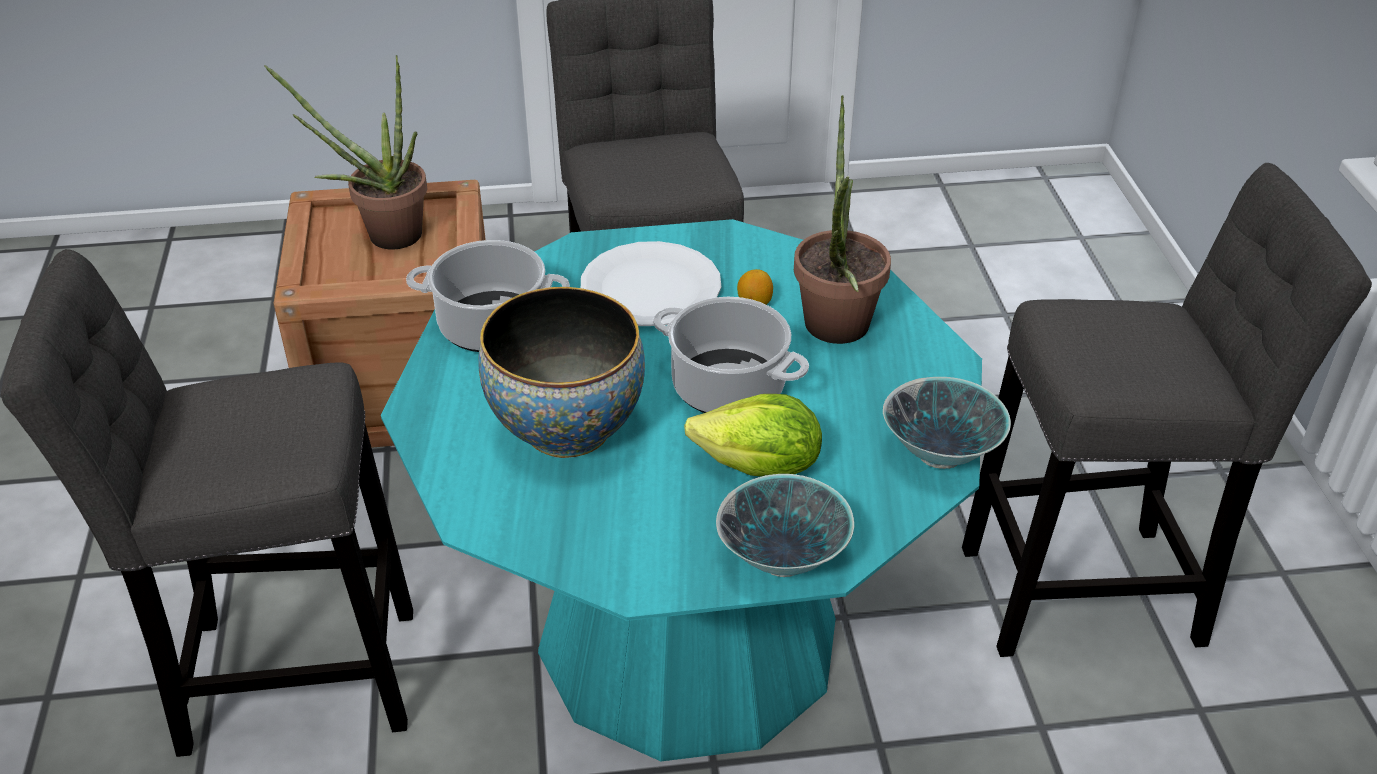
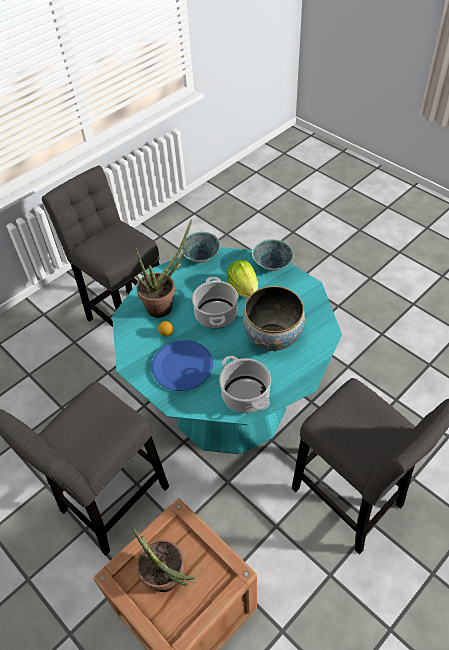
camera: 125 degrees left, 10 degrees up
(651, 288) = (182, 366): white plate -> blue plate

